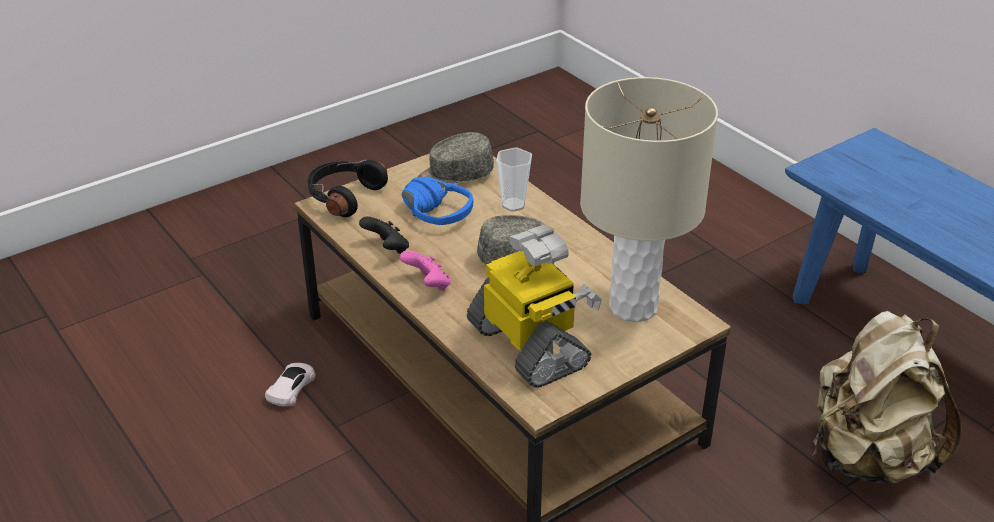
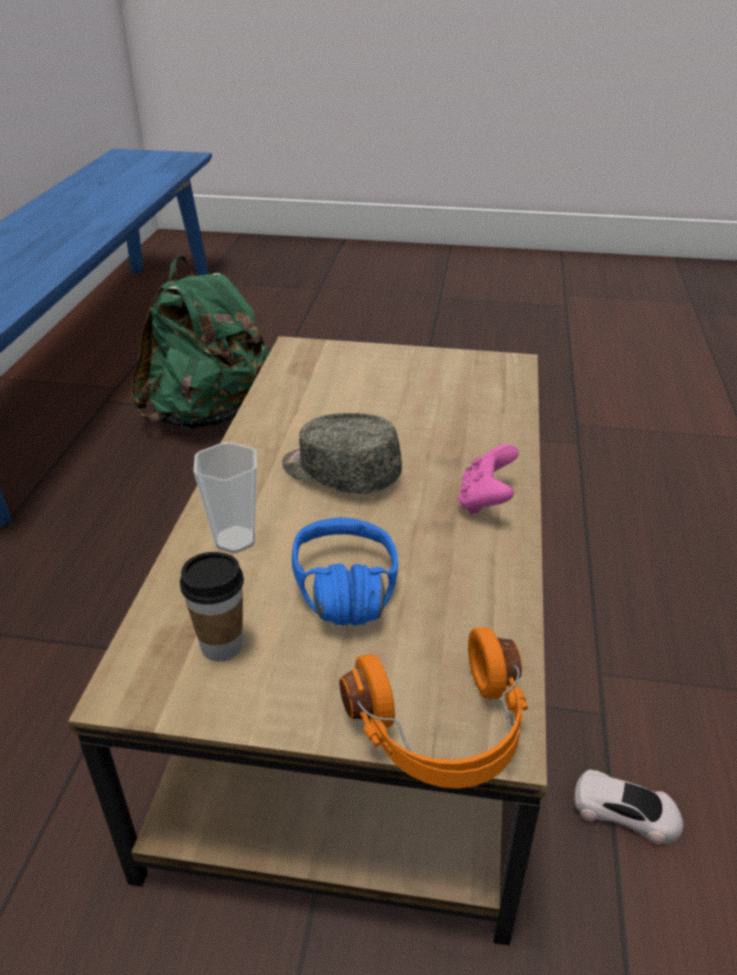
camera: 135 degrees left, 0 degrees up
(292, 388) = (626, 812): white toy car -> white toy car turned 135 degrees counterclockwise
(343, 196) = (443, 731): black headphones -> orange headphones
(387, 249) = (481, 577): black game controller -> none
(454, 175) = (222, 646): grey cap -> cup
(530, 346) = (459, 398): toy robot -> none
(632, 306) = (322, 380): beige table lamp -> none
(868, 457) = (211, 415): beige backpack -> green backpack

